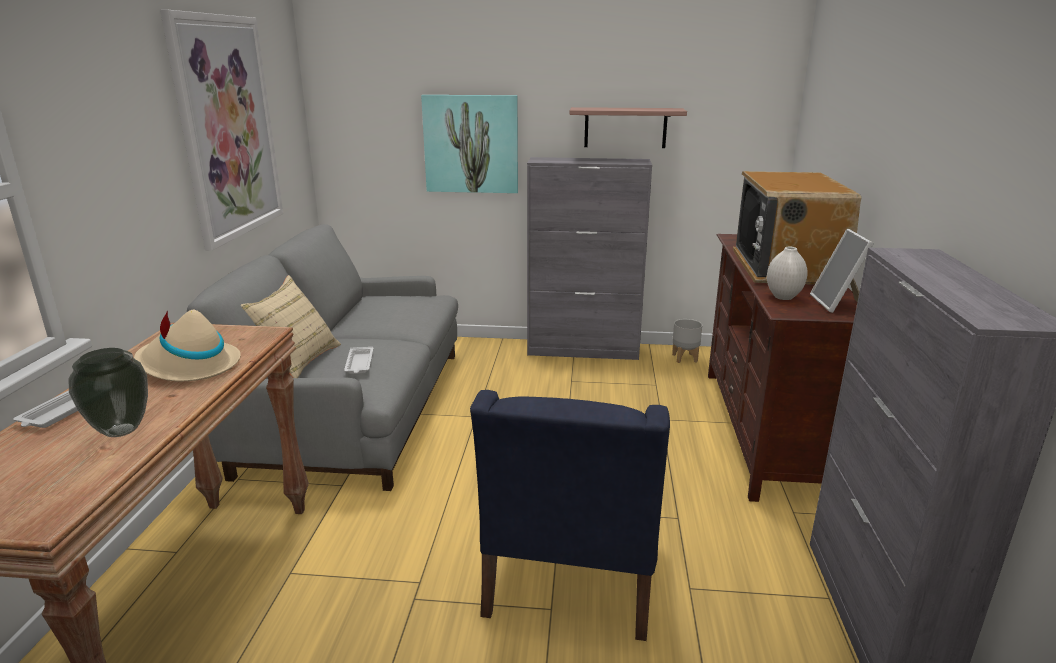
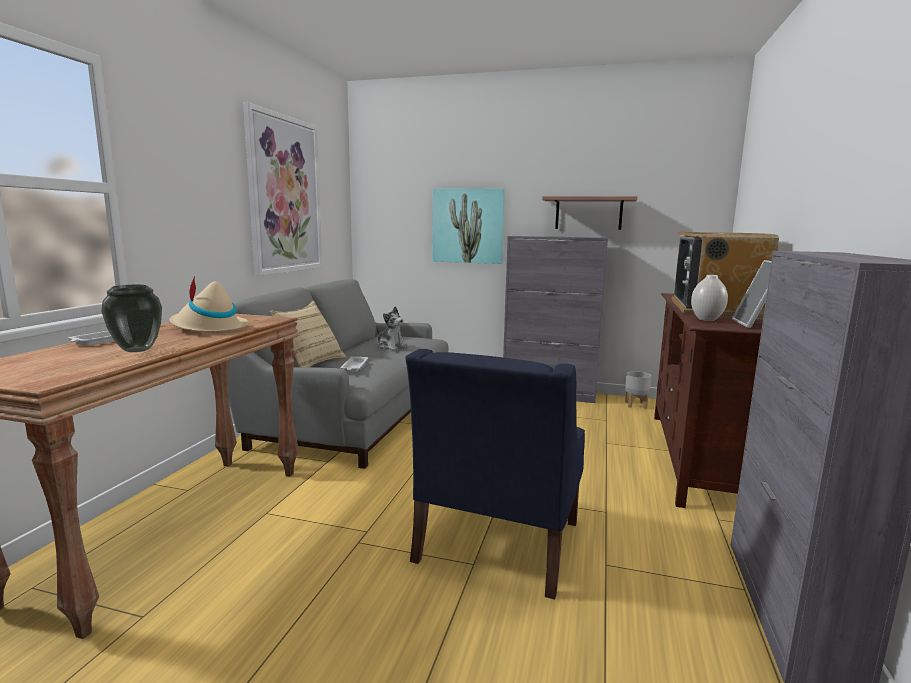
camera: 10 degrees right, 10 degrees down
(392, 319) = (391, 346): none -> plush toy

